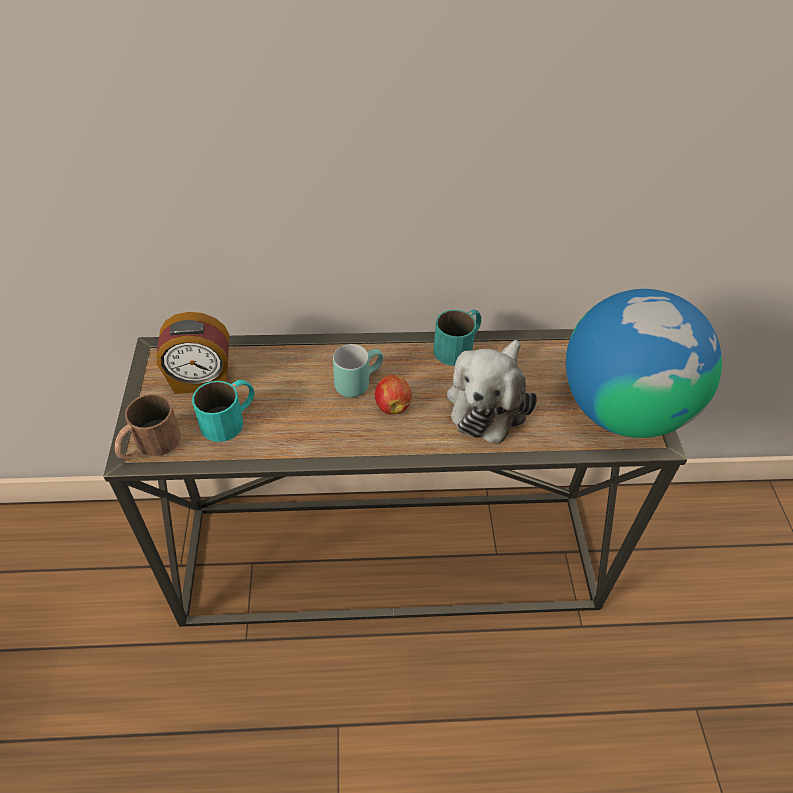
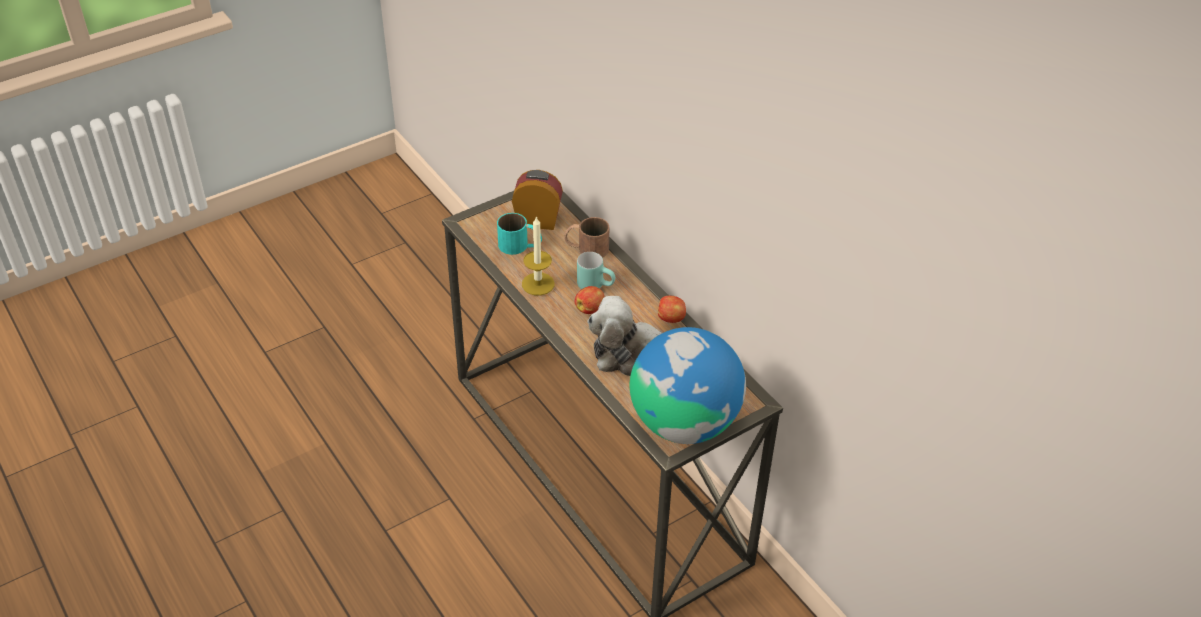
camera: 60 degrees right, 5 degrees down
(149, 445) = (474, 224): brown mug -> brown mug (586, 248)
(201, 380) = (538, 219): alarm clock -> alarm clock turned 135 degrees clockwise
(313, 432) = (538, 284): none -> candle
(459, 346) = (671, 318): turquoise mug -> apple

